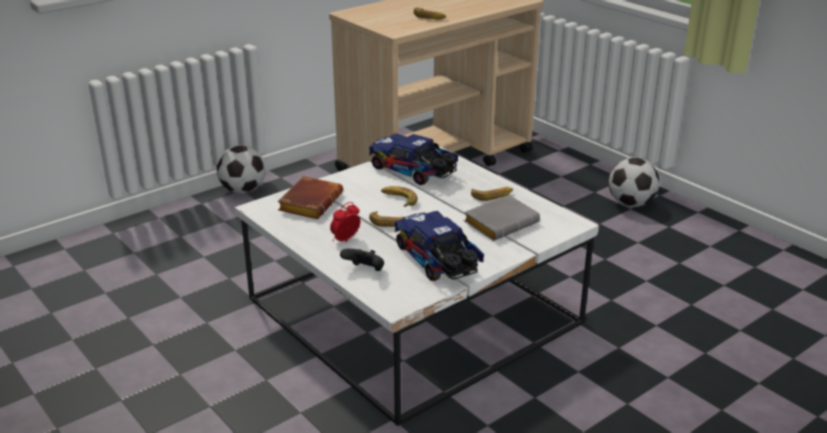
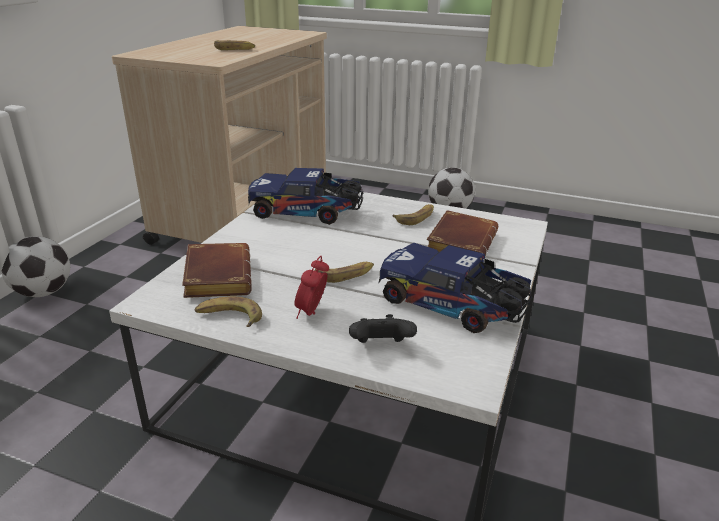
camera: 30 degrees left, 0 degrees up
(398, 199) = (323, 246): banana -> banana (229, 317)
(501, 222) = (459, 242): grey book -> brown book

